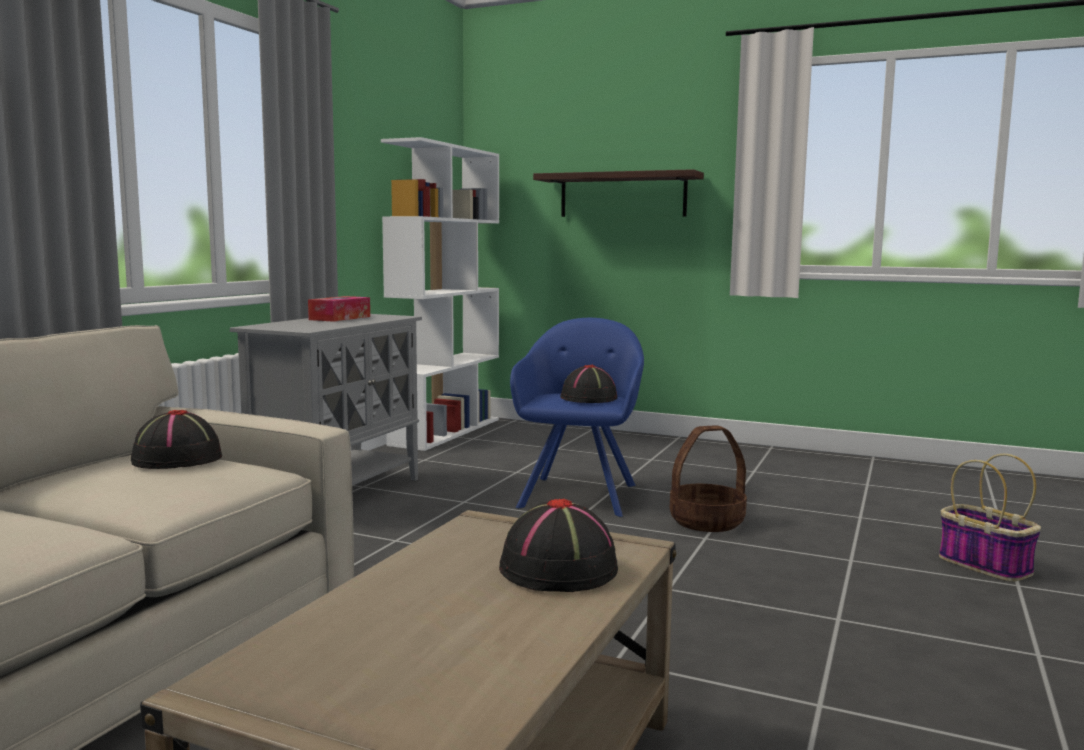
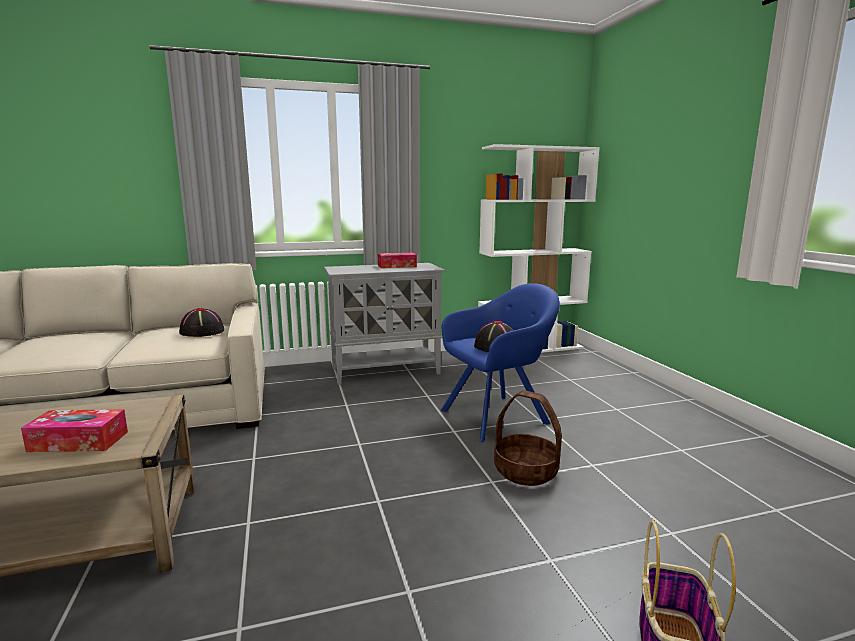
camera: 50 degrees right, 5 degrees up
(559, 570) = (79, 441): black hat -> tissue box
(622, 195) = (675, 177): shelf -> none

